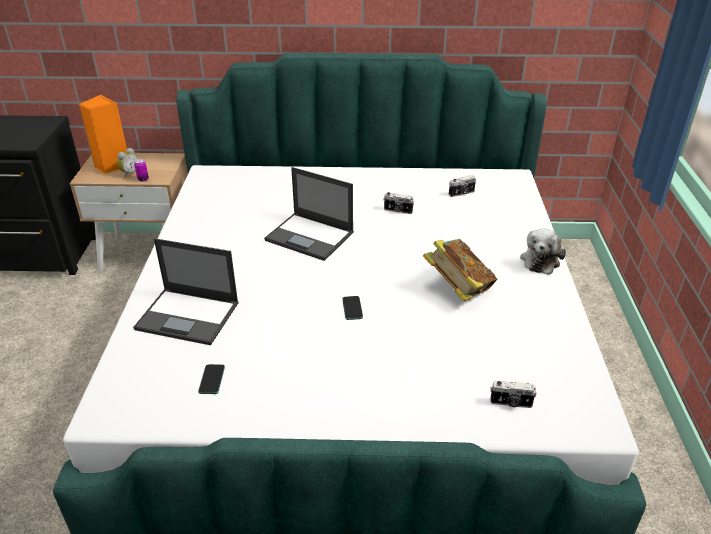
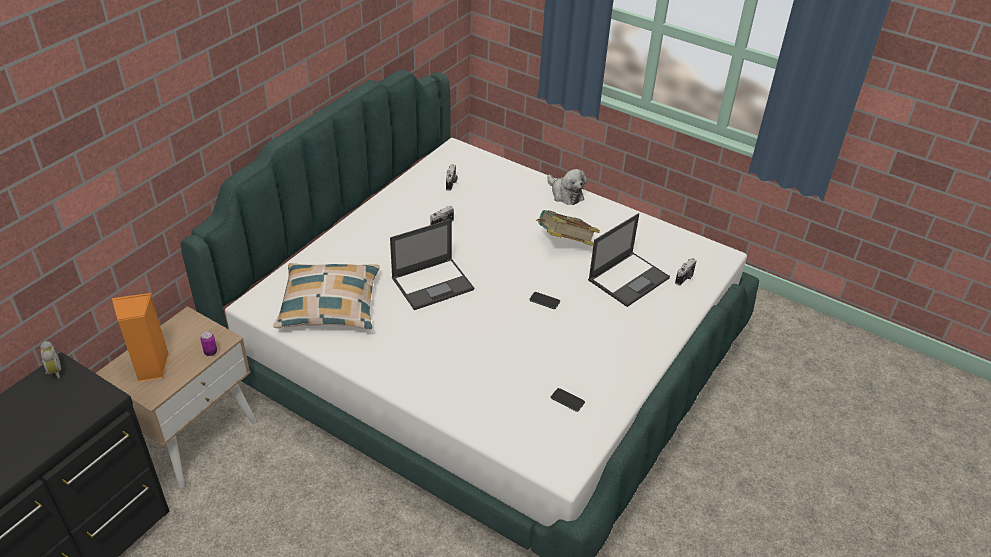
camera: 60 degrees left, 5 degrees up
(129, 173) = (184, 358): alarm clock -> alarm clock (53, 372)
(189, 316) = (481, 389): laptop -> laptop (629, 278)
(234, 201) = (329, 305): none -> pillow

